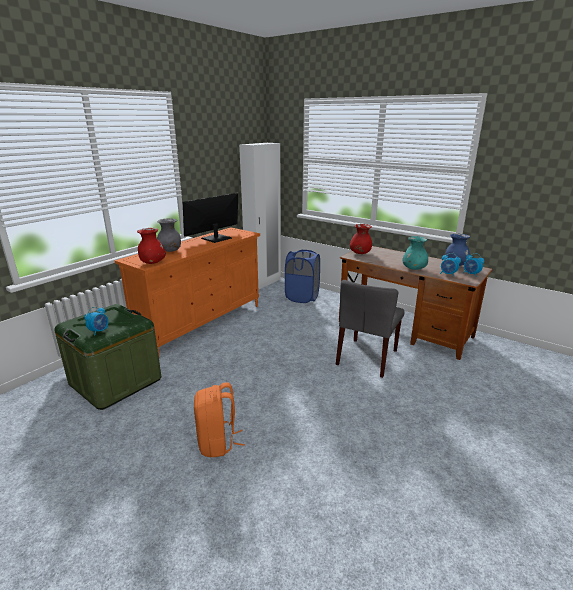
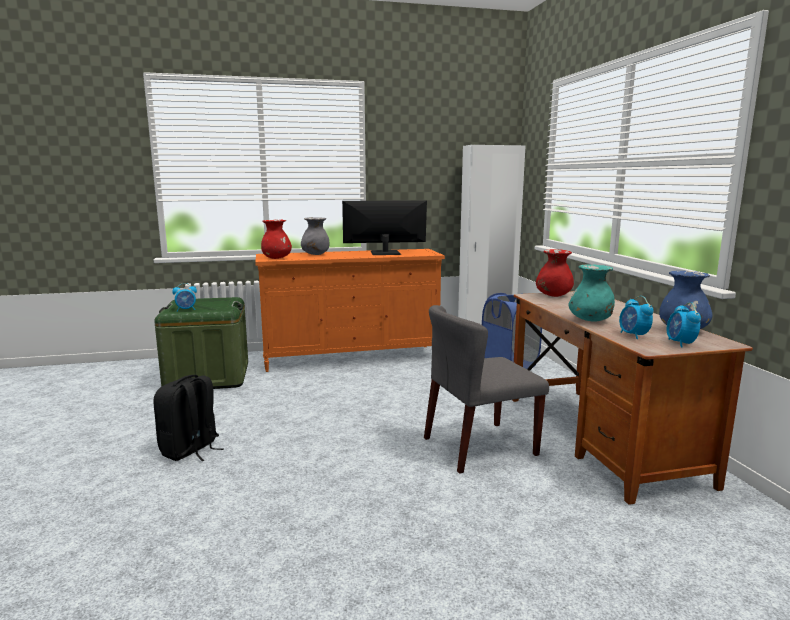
camera: 40 degrees right, 10 degrees down
(218, 443) = (190, 450): orange backpack -> black backpack

